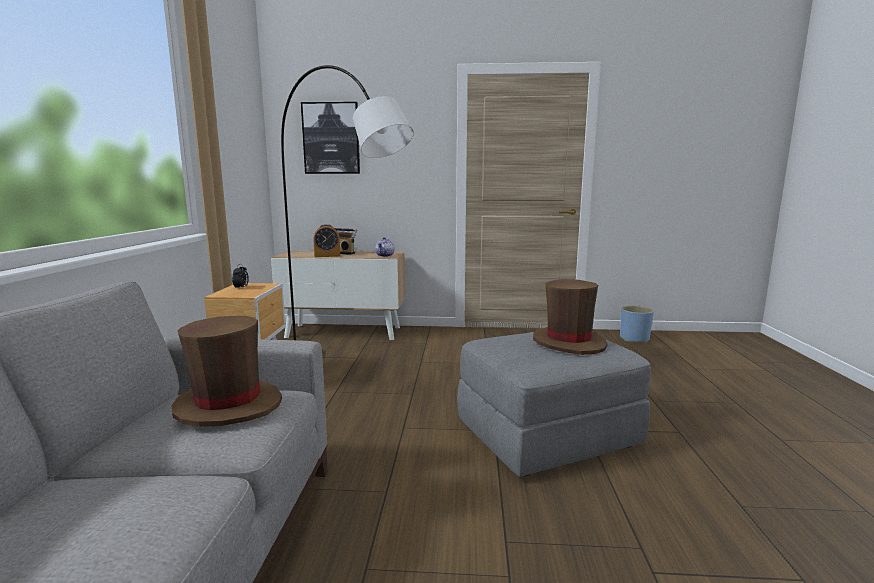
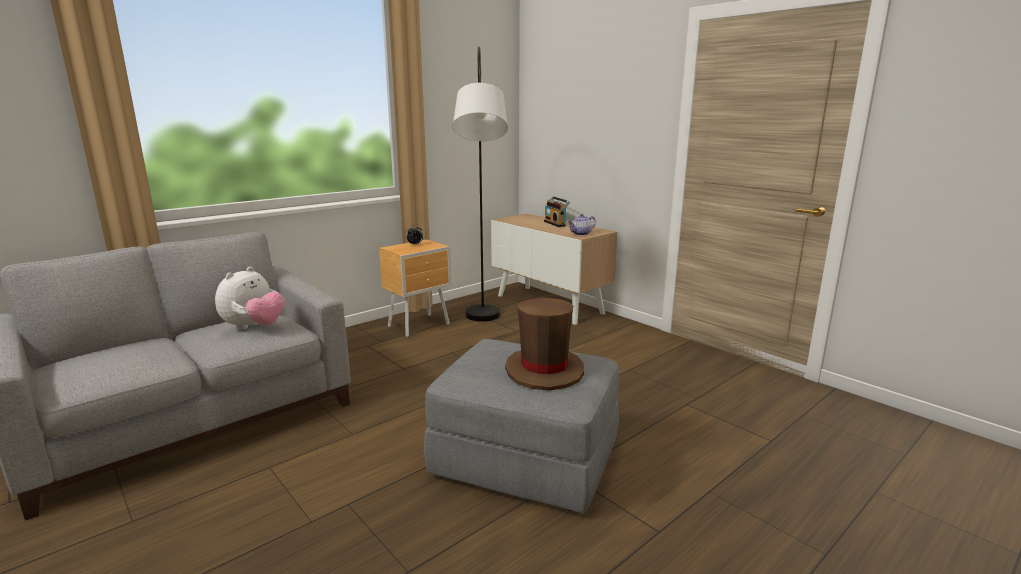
camera: 45 degrees right, 5 degrees up
(228, 406) = (254, 327): brown hat -> plush toy
(327, 256) = (534, 225): alarm clock -> none
(331, 138) = (565, 102): picture -> none
(634, 338) = (872, 421): blue planter -> none

